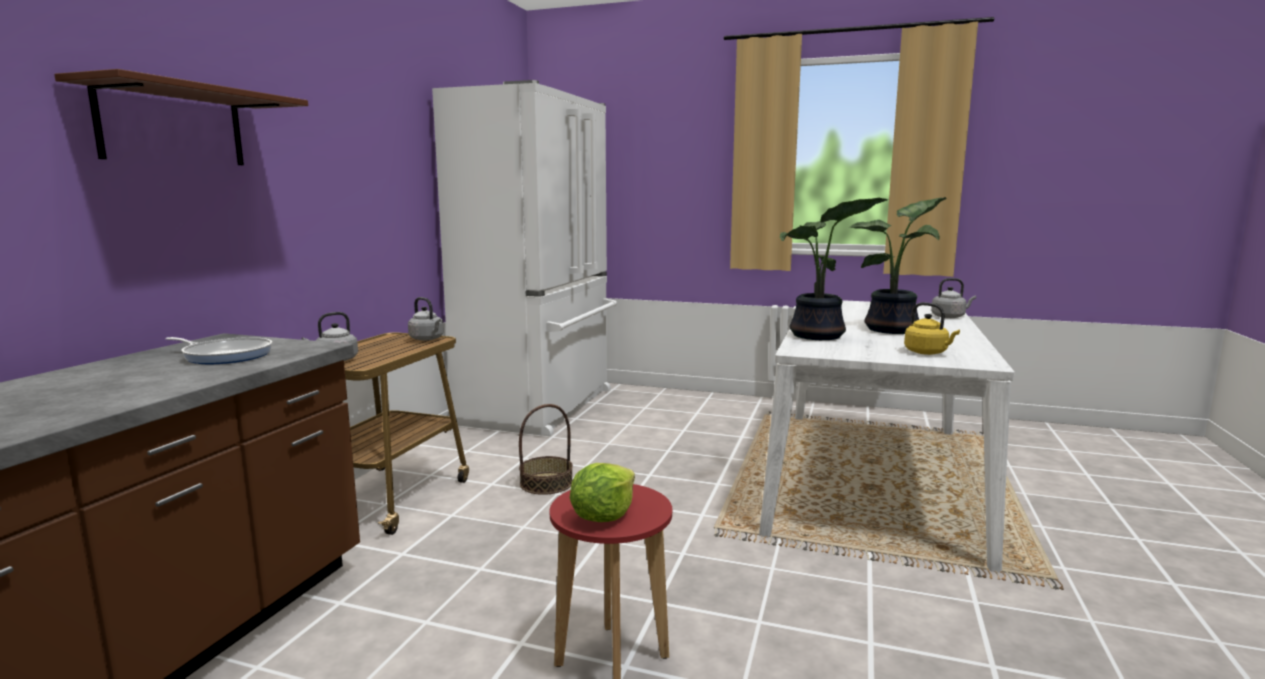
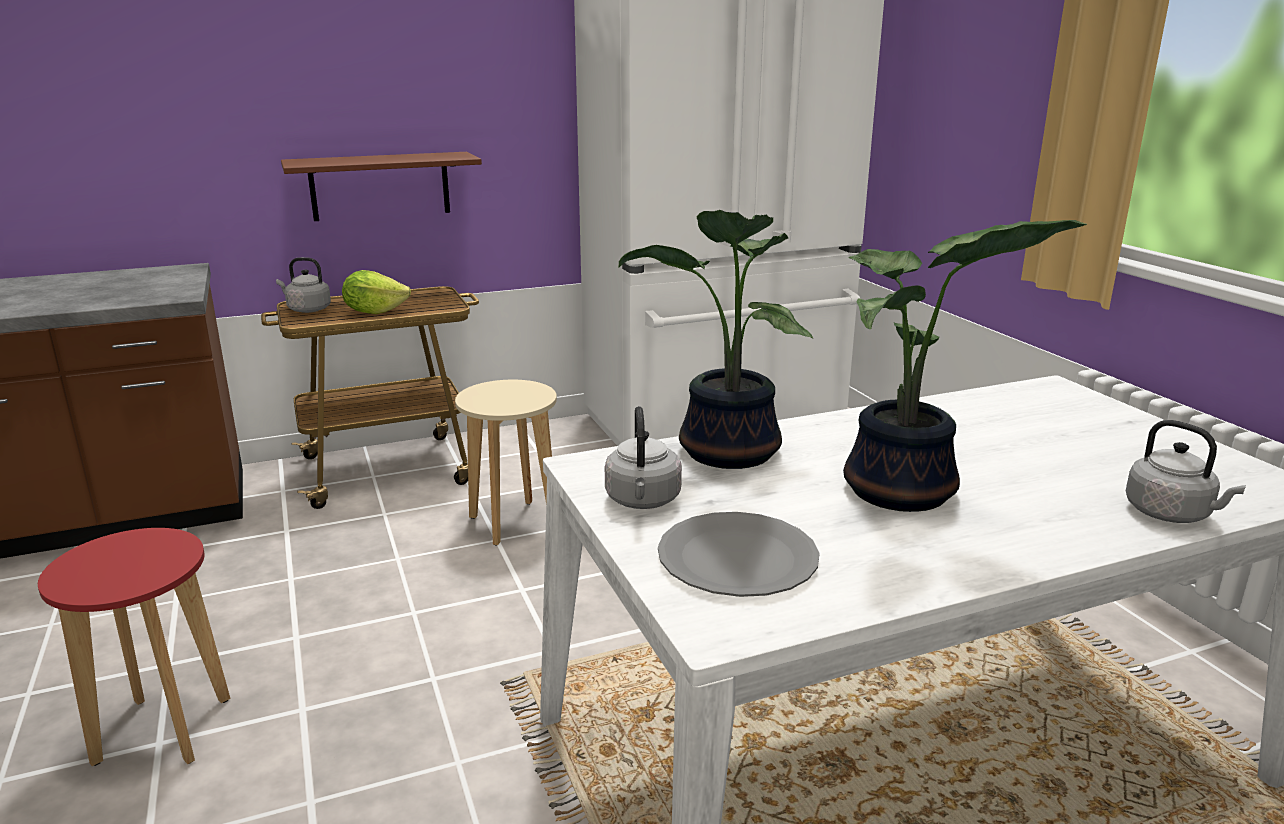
camera: 50 degrees right, 10 degrees up
(173, 126) = (155, 55): brown shelf -> brown shelf (380, 186)
(225, 355) = (113, 289): frying pan -> none
(428, 339) = (440, 304): grey kettle -> grey kettle (643, 501)
(546, 483) = (514, 522): basket -> beige stool
(603, 516) = (93, 567): lettuce -> lettuce (374, 311)
(927, 352) = (738, 558): yellow kettle -> grey plate

